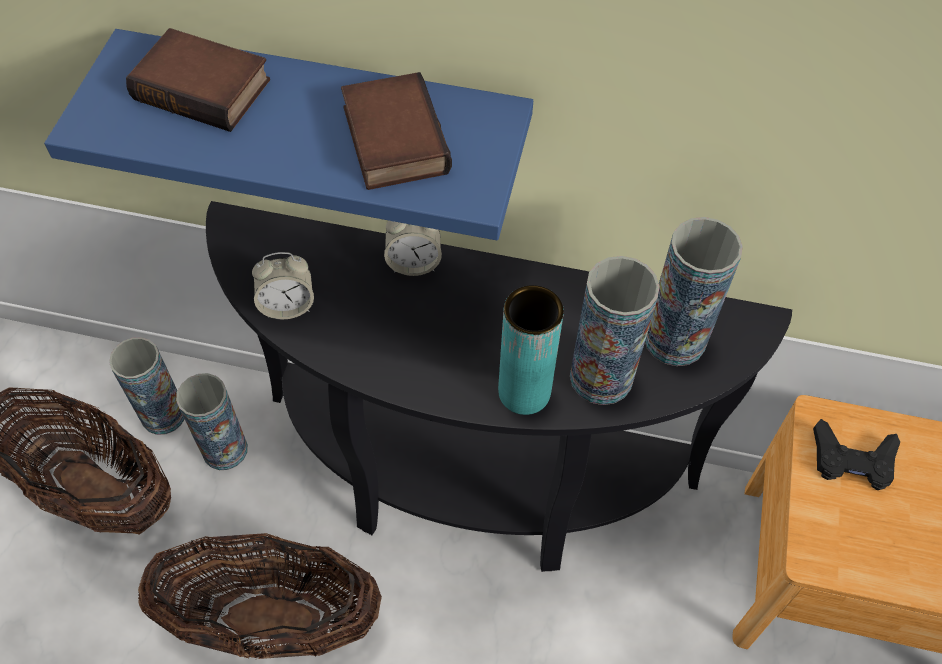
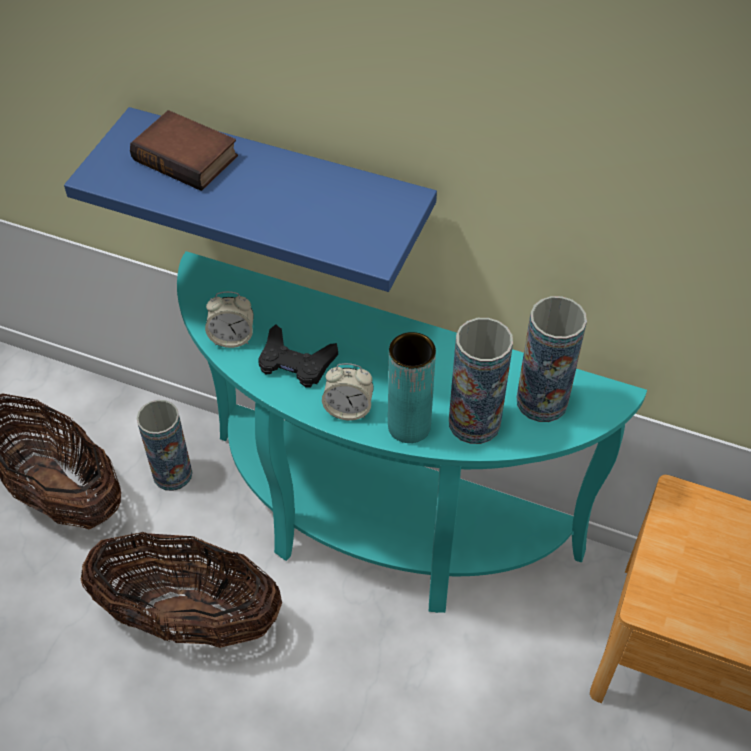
camera: 10 degrees right, 5 degrees down
(163, 415) = (125, 438): vase -> none
(391, 139) = (320, 209): book -> none
(414, 263) = (339, 317): alarm clock -> alarm clock (348, 409)
(470, 484) = (379, 530): black console table -> turquoise console table
(852, 460) = (698, 532): black game controller -> black game controller (295, 362)

